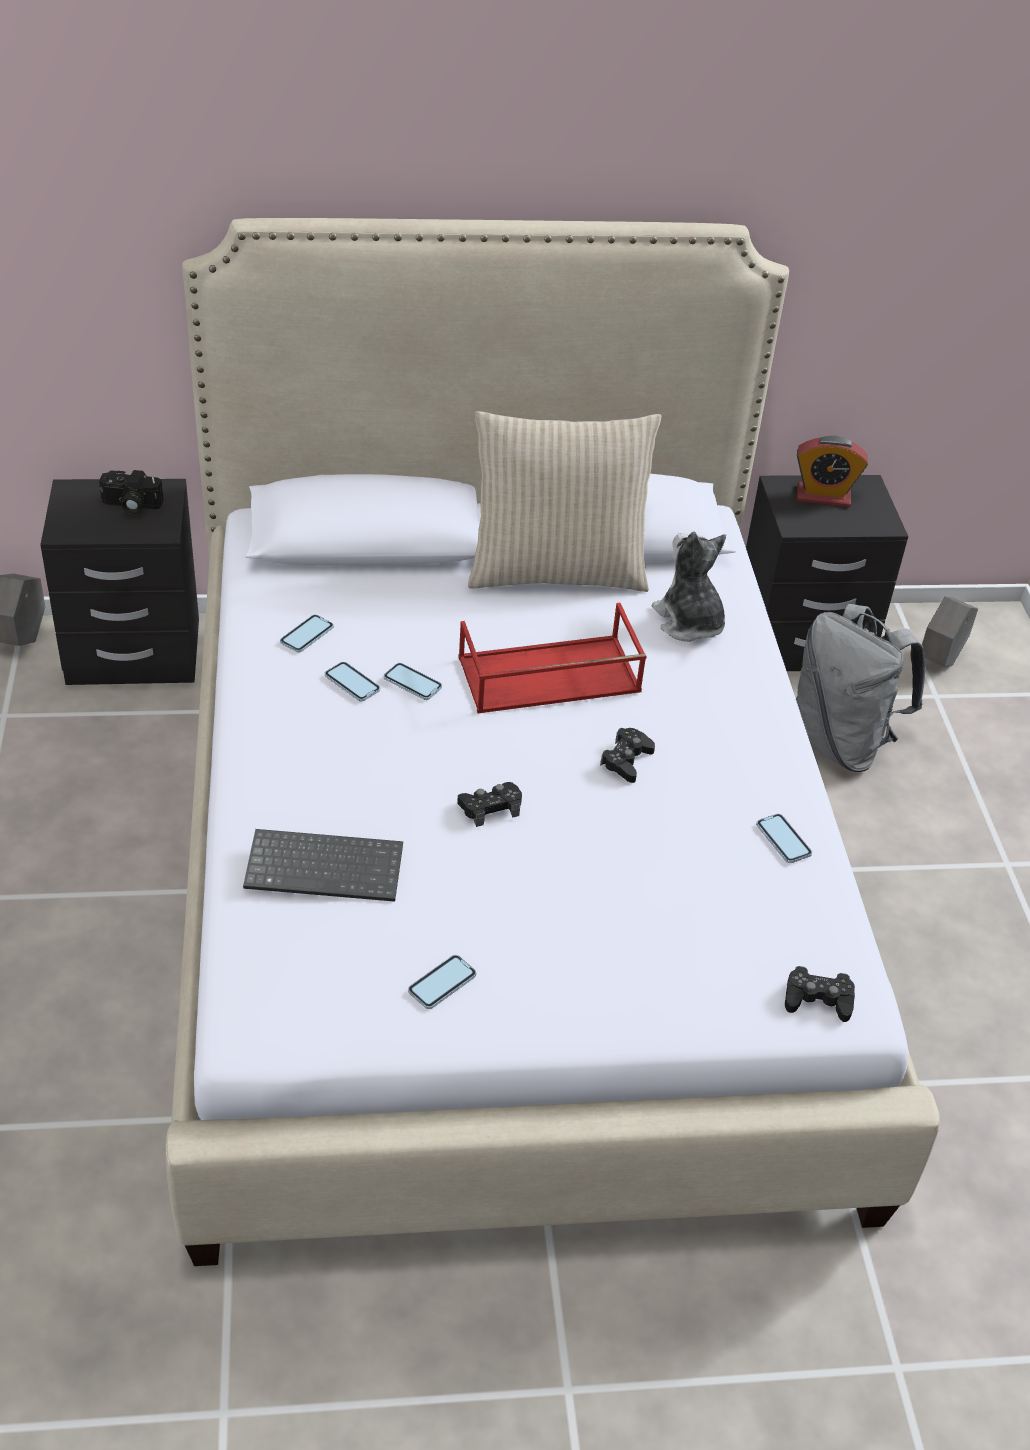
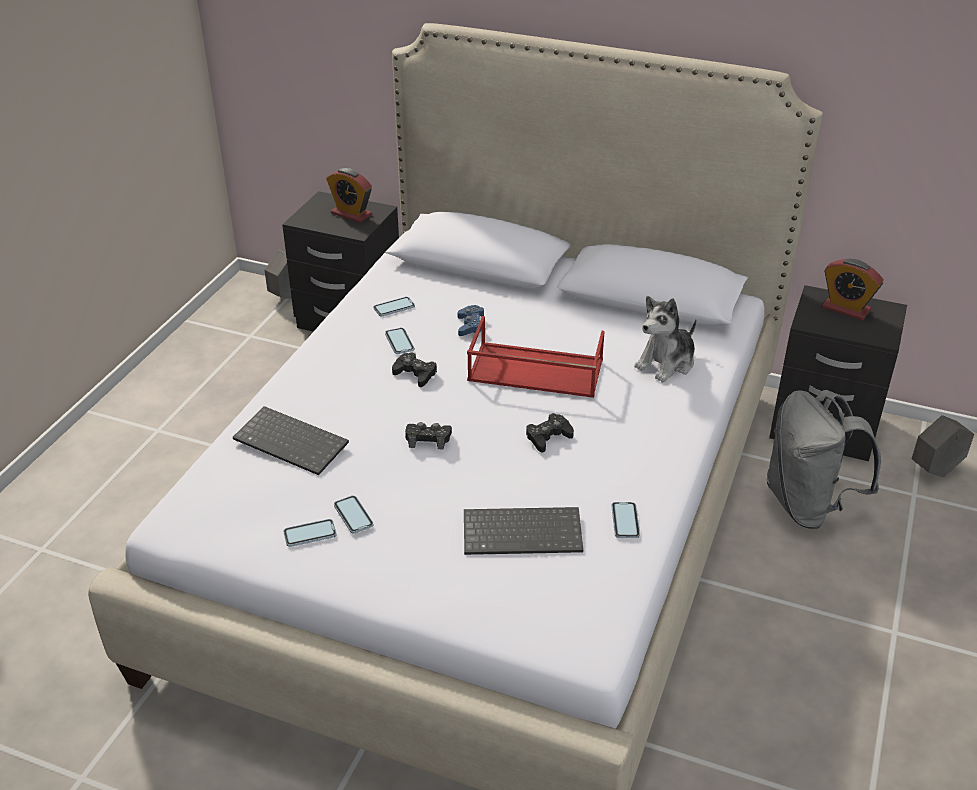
camera: 30 degrees right, 5 degrees down
(130, 505) = (351, 214): camera -> alarm clock
(412, 683) = (438, 352): phone -> phone (353, 515)
(425, 634) = (471, 326): none -> blue game controller
(556, 571) = (594, 309): beige pillow -> none
(685, 891) = (523, 532): none -> keyboard
(689, 622) = (666, 363): plush toy -> plush toy turned 135 degrees counterclockwise
(817, 999) = (566, 634): black game controller -> black game controller (415, 374)

